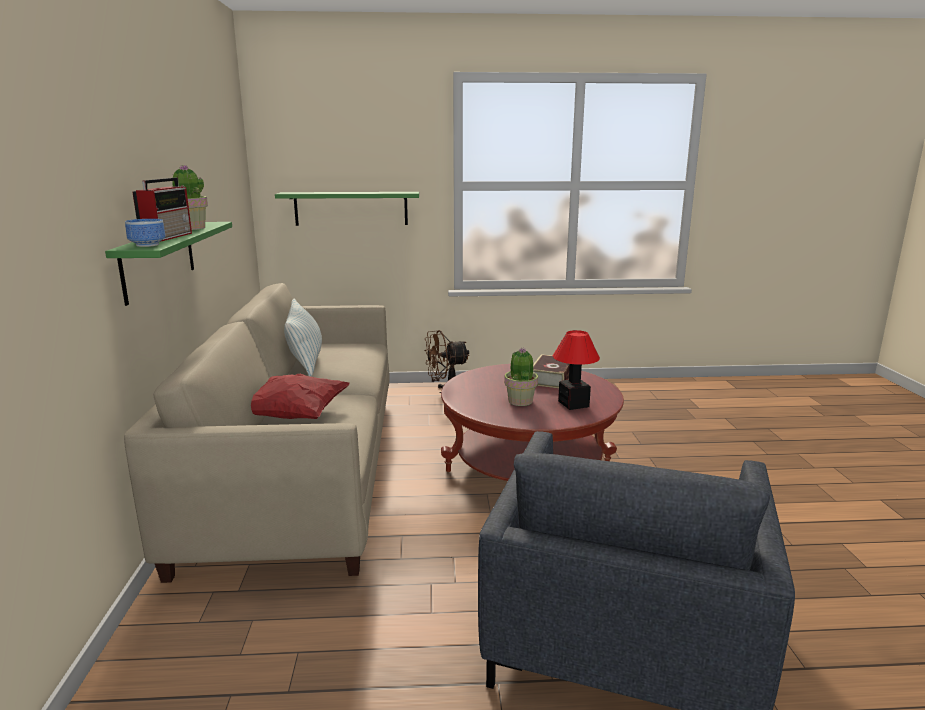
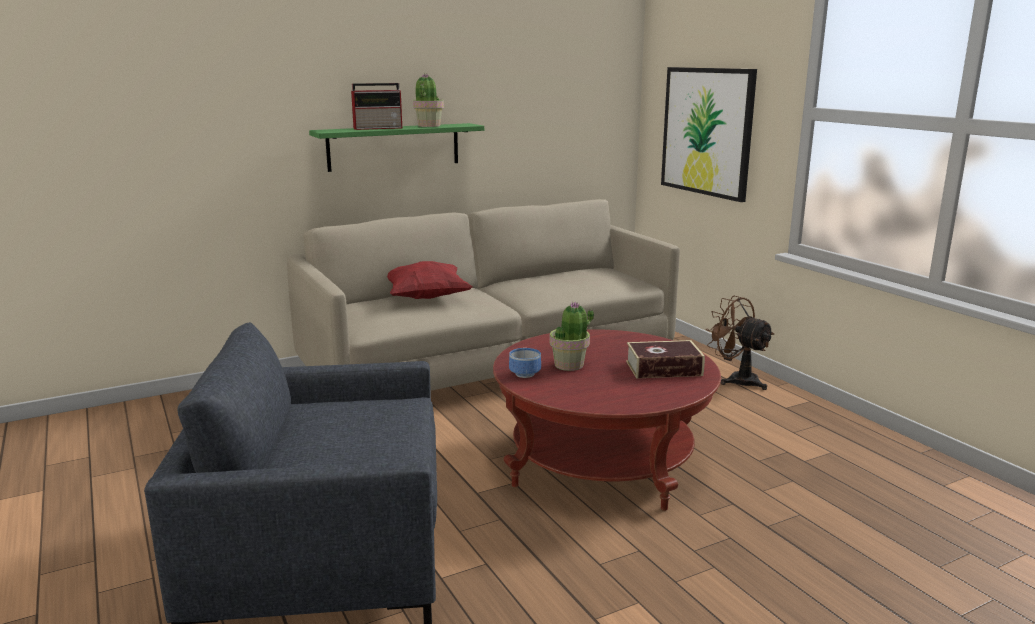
camera: 65 degrees right, 0 degrees up
(146, 245) = (335, 130): bowl -> bowl (523, 374)
(305, 360) = (553, 274): pillow -> none
(351, 208) = (707, 131): green shelf -> picture
(573, 404) = (592, 389): table lamp -> none

